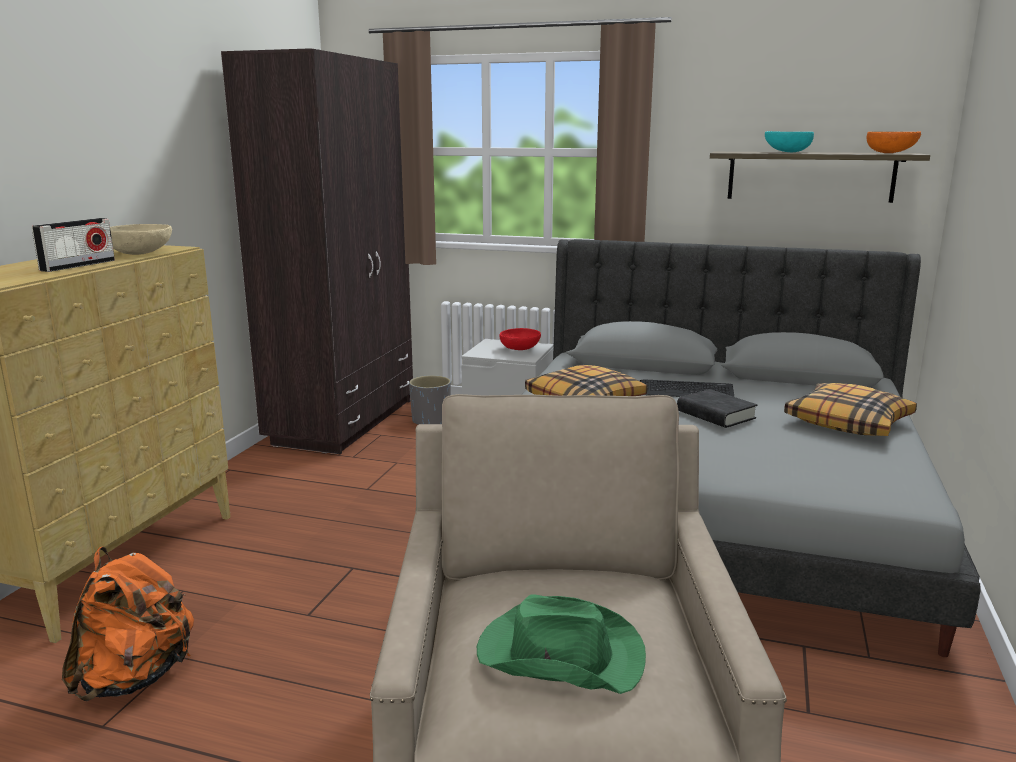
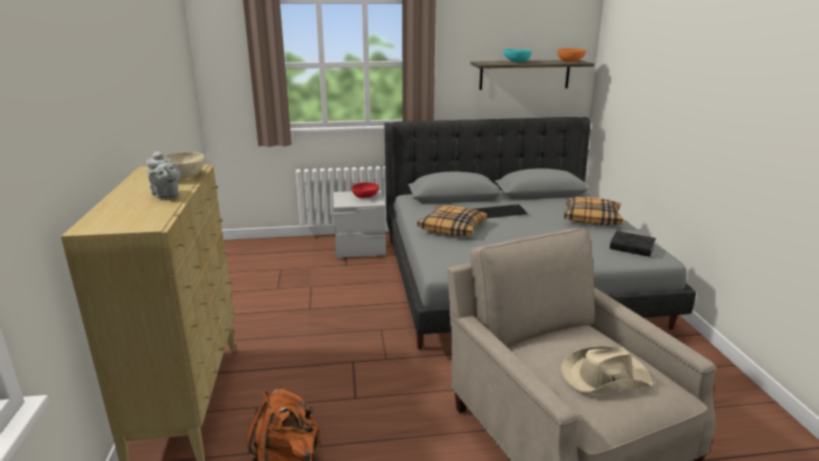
camera: 25 degrees left, 5 degrees up
(78, 265) = (166, 195): radio -> grey teapot
(344, 421) = (245, 264): brown wardrobe -> none
(431, 421) = (306, 253): grey planter -> none
(558, 654) = (604, 376): green hat -> beige hat
(715, 414) = (528, 225): black book -> black book (632, 248)

